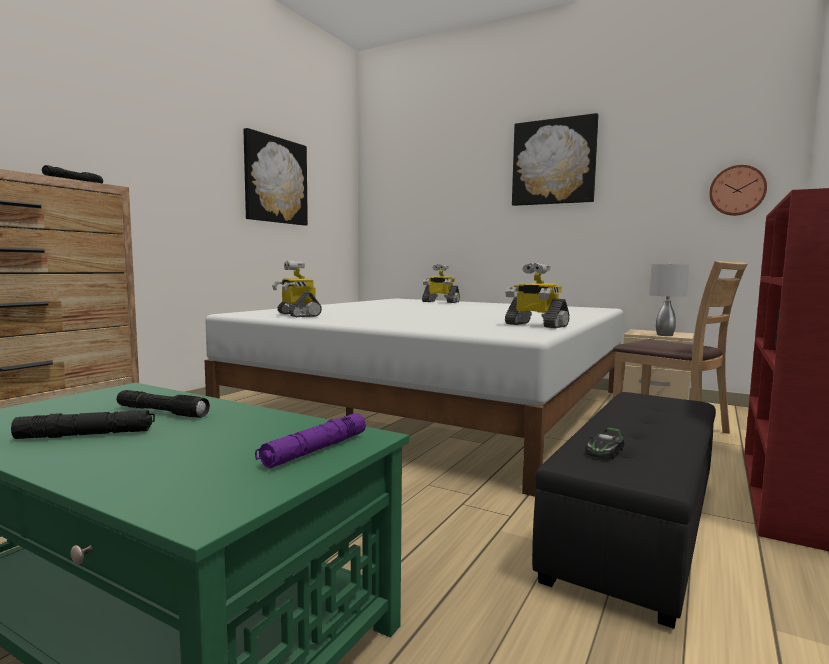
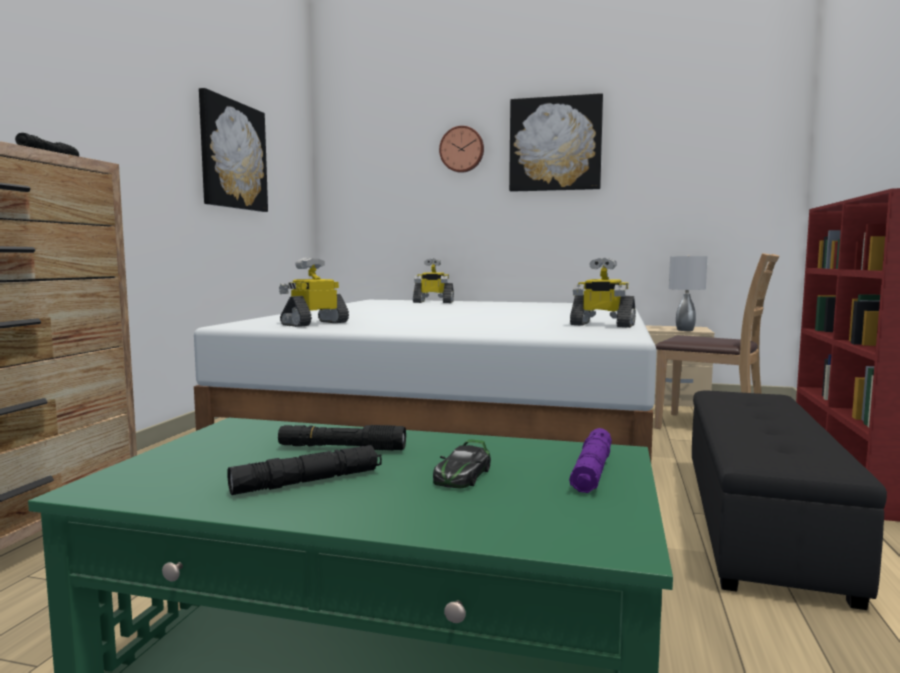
camera: 15 degrees left, 0 degrees up
(297, 315) = (314, 324): toy robot -> toy robot turned 90 degrees clockwise
(605, 450) = (768, 448): toy car -> toy car (463, 475)
(737, 190) = (743, 181): wall clock -> wall clock (462, 149)

